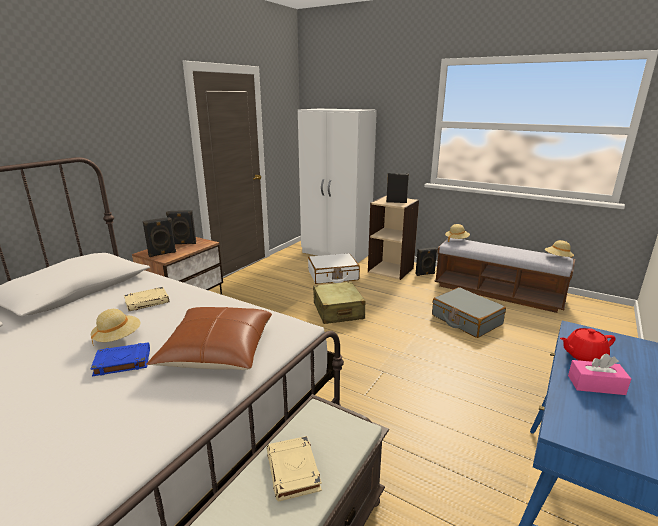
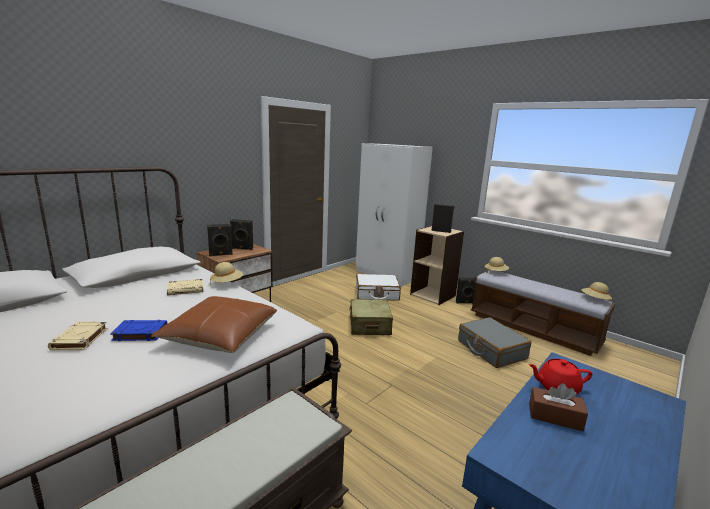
camera: 10 degrees right, 5 degrees down
(118, 338) = (147, 314): beige hat -> beige hat (227, 283)
(293, 471) = (243, 449): beige book -> beige book (80, 339)
(596, 385) = (555, 416): pink tissue box -> brown tissue box

